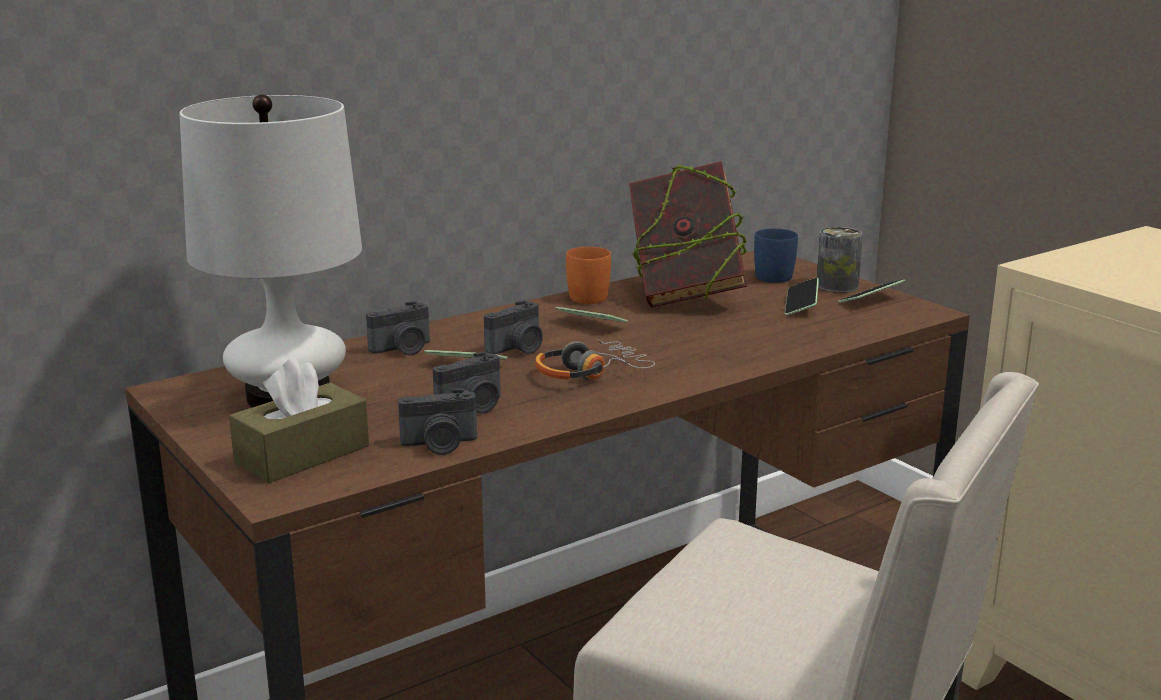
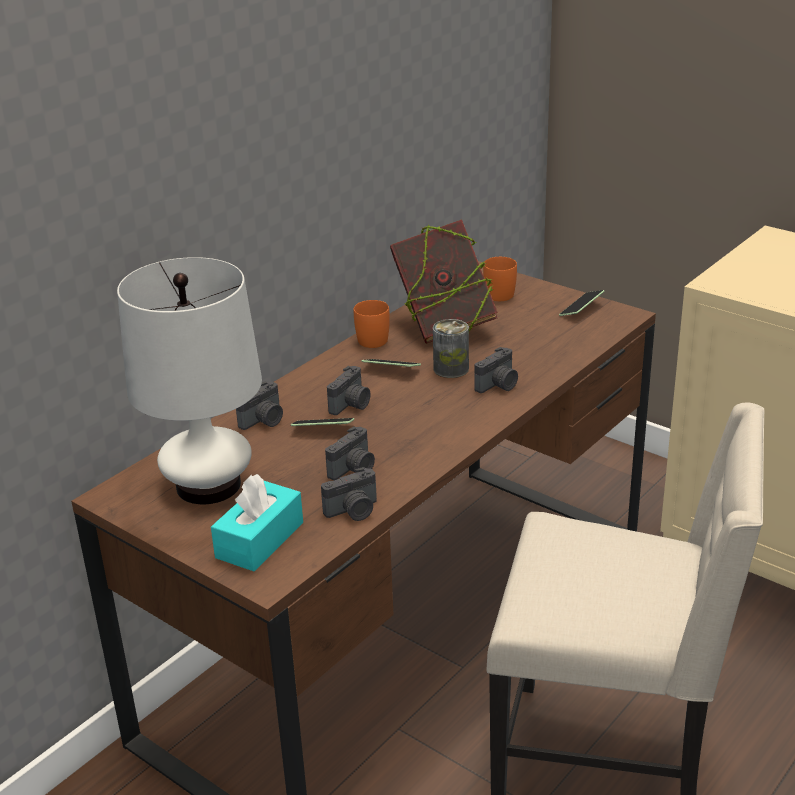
camera: 15 degrees left, 10 degrees up
(302, 454) = (260, 540): brown tissue box -> turquoise tissue box
(590, 373) = (419, 420): headphones -> none
(715, 354) = (498, 385): none -> camera
(775, 275) = (499, 292): blue mug -> orange mug
(801, 306) = (534, 323): phone -> none
(837, 286) = (550, 297): can -> can (451, 369)

